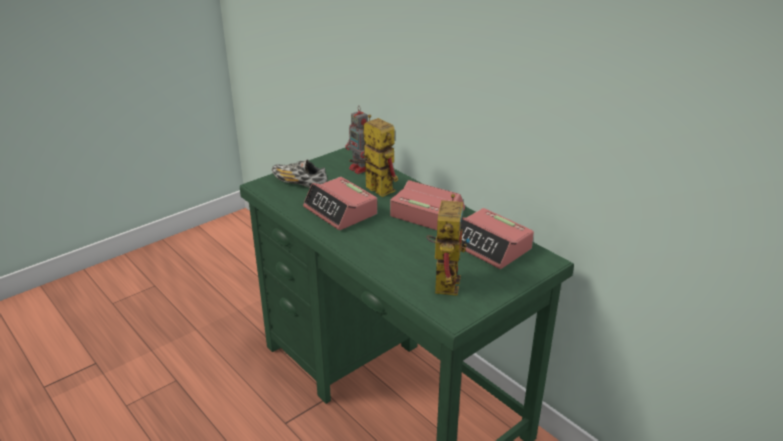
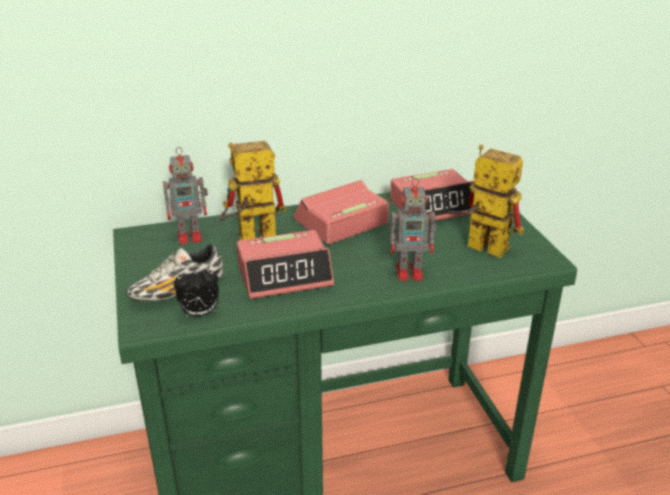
camera: 65 degrees left, 0 degrees up
(280, 197) = (200, 314): none -> alarm clock
(381, 257) = (411, 272): none -> toy robot

